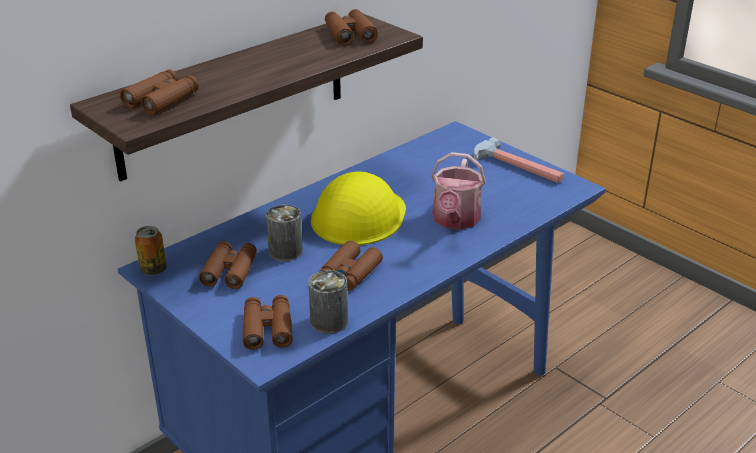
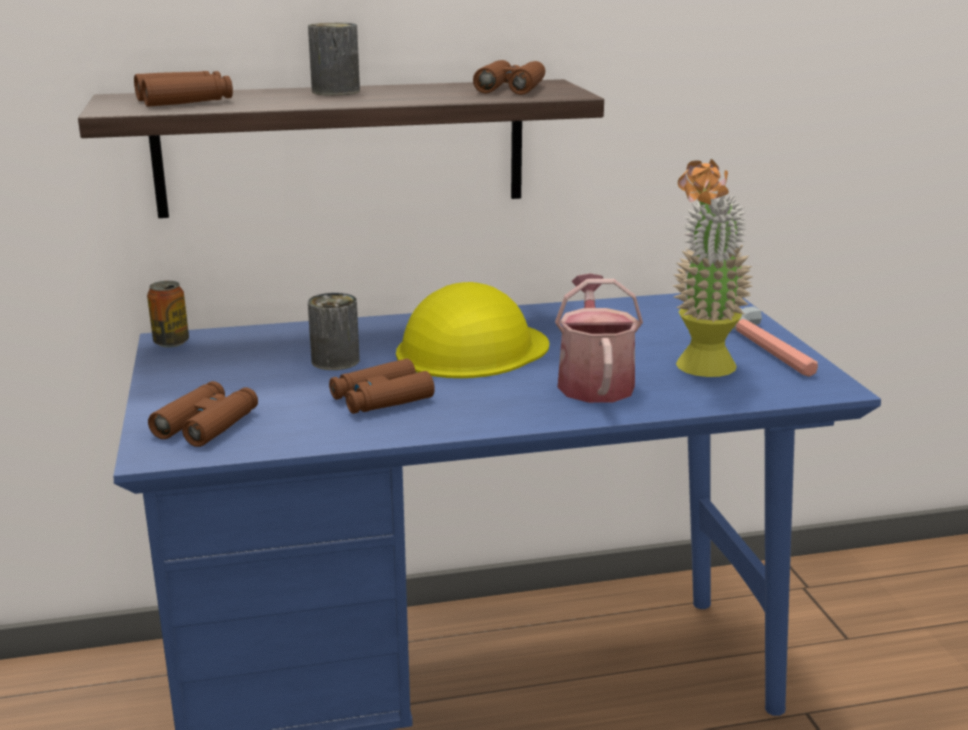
camera: 30 degrees right, 10 degrees down
(230, 271) = (247, 363): brown binoculars -> none
(329, 321) = (285, 438): can -> can (335, 91)
(455, 221) = (594, 381): watering can -> watering can turned 135 degrees clockwise
(503, 195) = (701, 371): none -> potted plant

